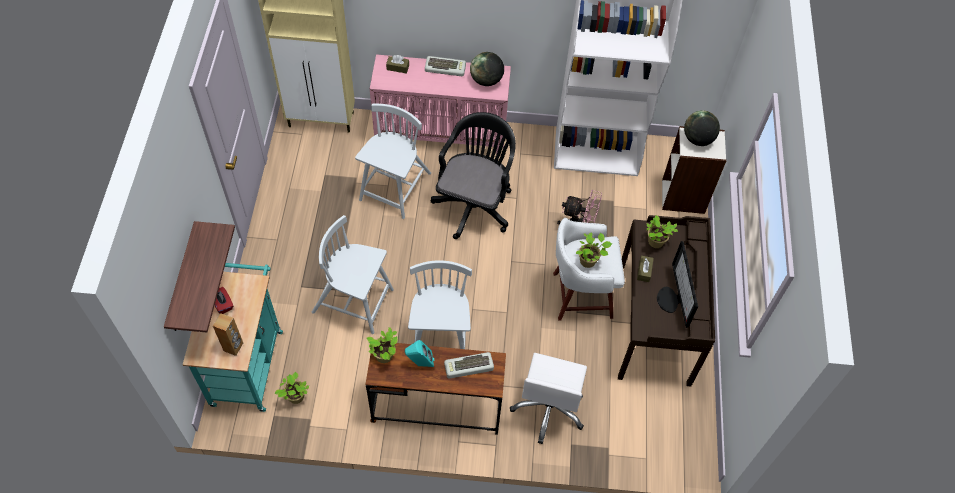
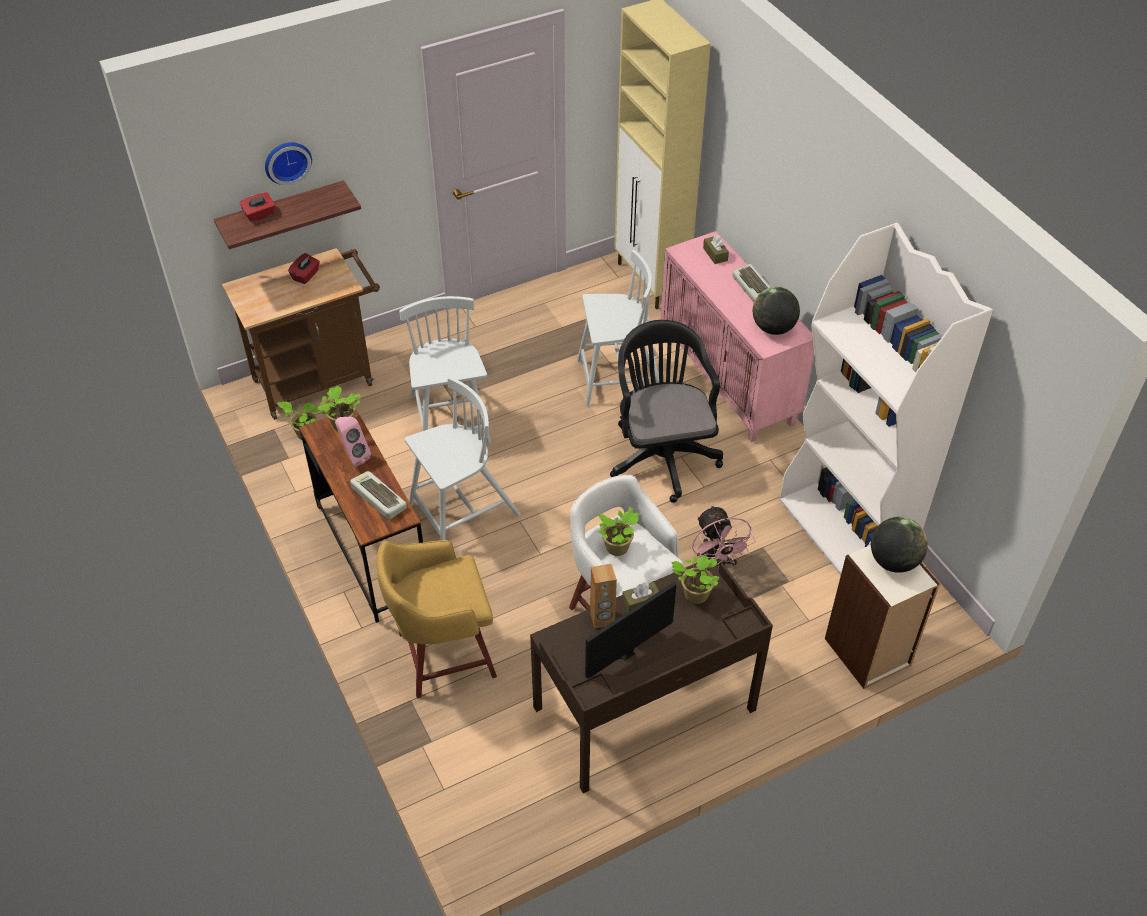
camera: 60 degrees right, 10 degrees down
(174, 241) = (287, 161): none -> wall clock
(187, 293) = (259, 215): none -> red tissue box
(233, 347) = (264, 306): brown speaker -> brown speaker (602, 619)
(248, 362) = (320, 379): turquoise cart -> brown cart
(420, 363) = (353, 456): turquoise speaker -> pink speaker
(475, 203) = (661, 454): black office chair -> black office chair turned 90 degrees counterclockwise
(549, 408) = (443, 655): white office chair -> yellow stool

